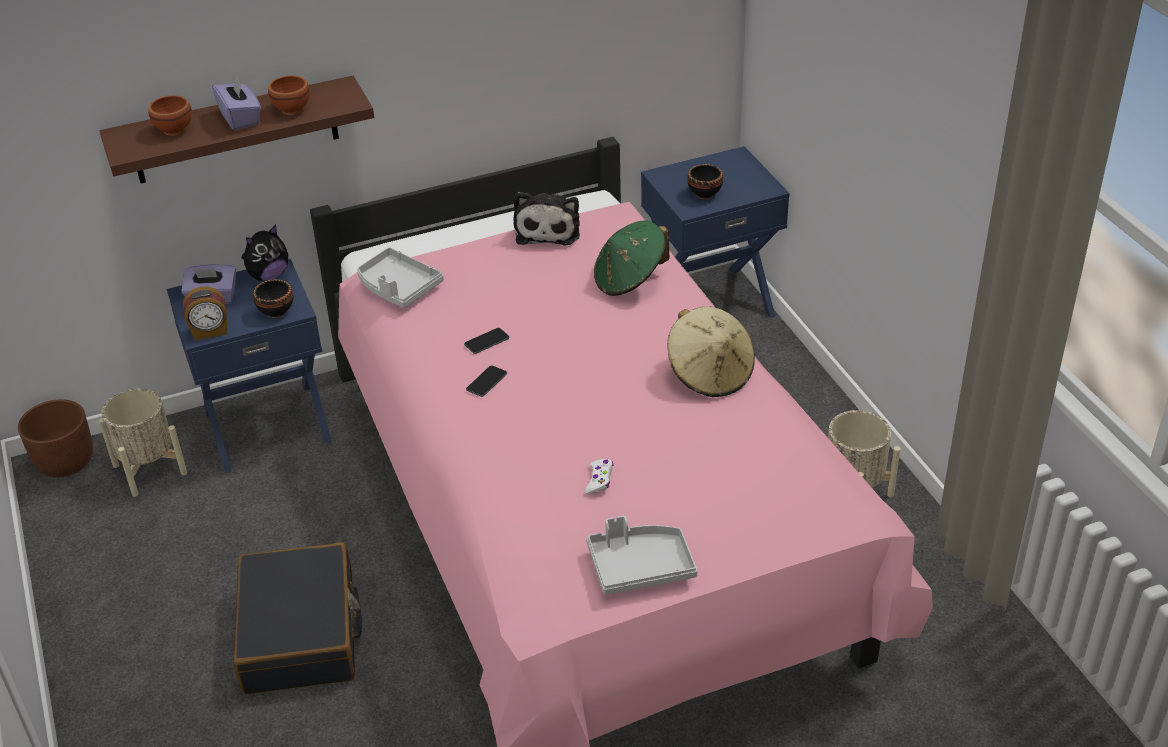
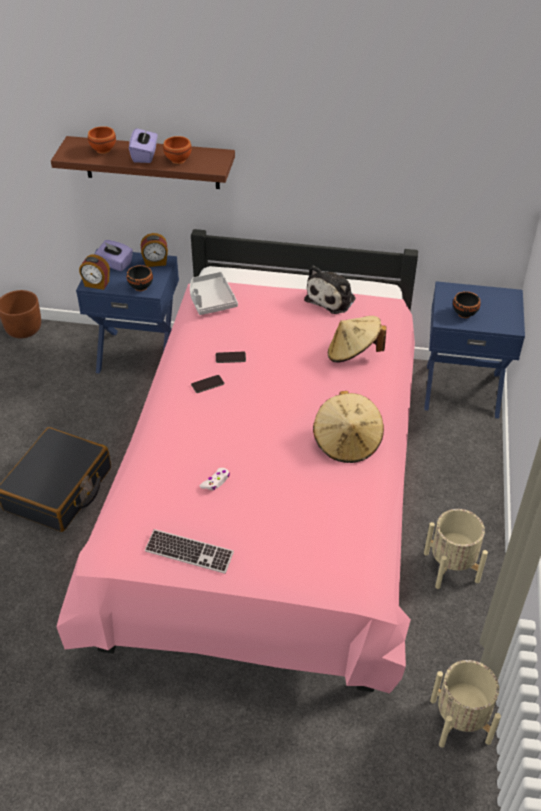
camera: 30 degrees right, 5 degrees up
(149, 469) = (60, 353): beige planter -> beige planter (460, 720)
(268, 276) = (155, 262): plush toy -> alarm clock
(630, 279) = (353, 354): green hat -> beige hat
(640, 567) = (189, 552): grey tray -> keyboard

